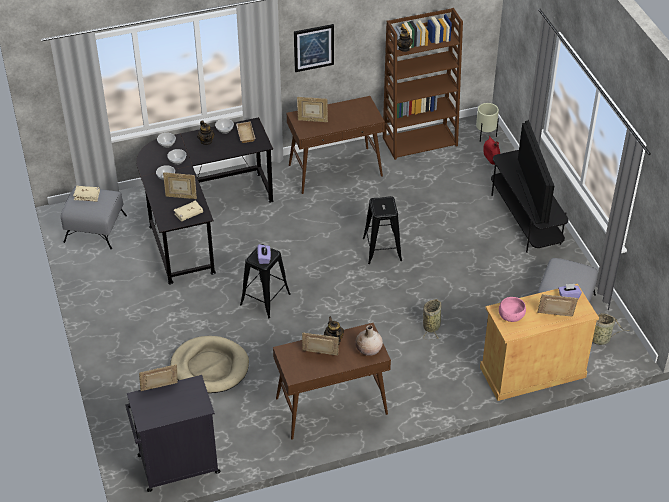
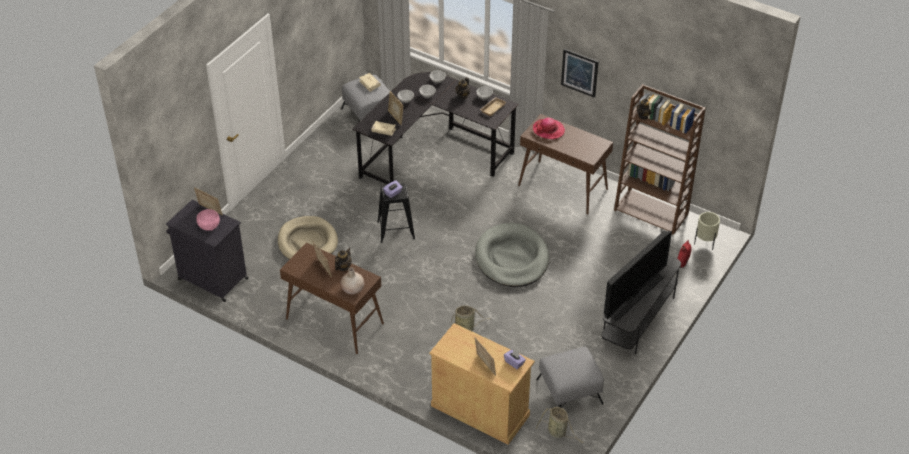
camera: 50 degrees right, 0 degrees up
(312, 120) = (548, 130): picture frame -> hat
(382, 249) = (512, 258): black stool -> grey dog bed
(511, 316) = (458, 342): pink bowl -> pink bowl (209, 226)

